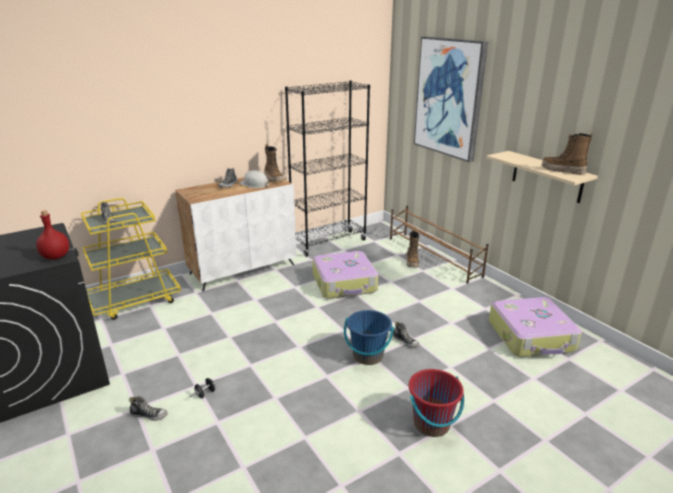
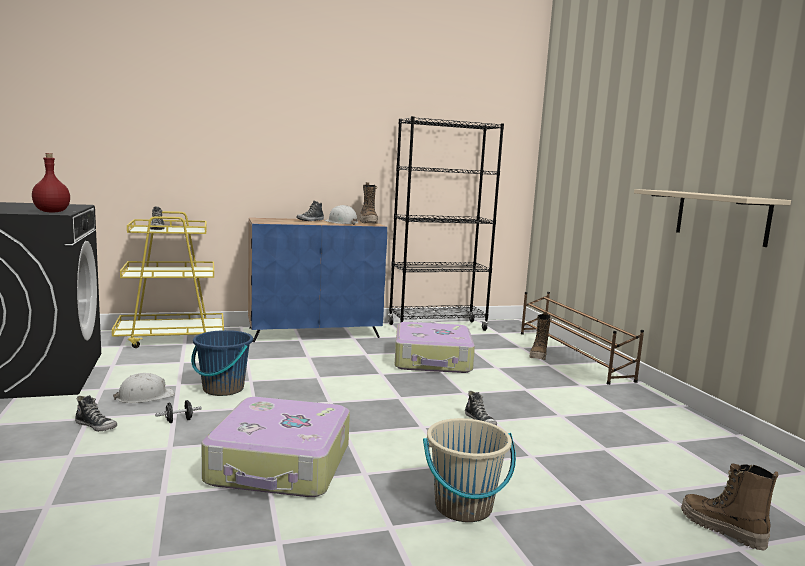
camera: 15 degrees right, 15 degrees down
(162, 374) = (145, 396): none -> white hard hat
(243, 269) = (314, 332): white cabinet -> blue cabinet
(368, 356) = (416, 425): blue bucket -> blue bucket (223, 389)
(432, 424) = (463, 507): red bucket -> beige bucket
(449, 98) = (603, 138): picture -> none
(531, 336) = (683, 448): suitcase -> suitcase (280, 465)
(562, 171) = (736, 196): boot -> boot (722, 530)

